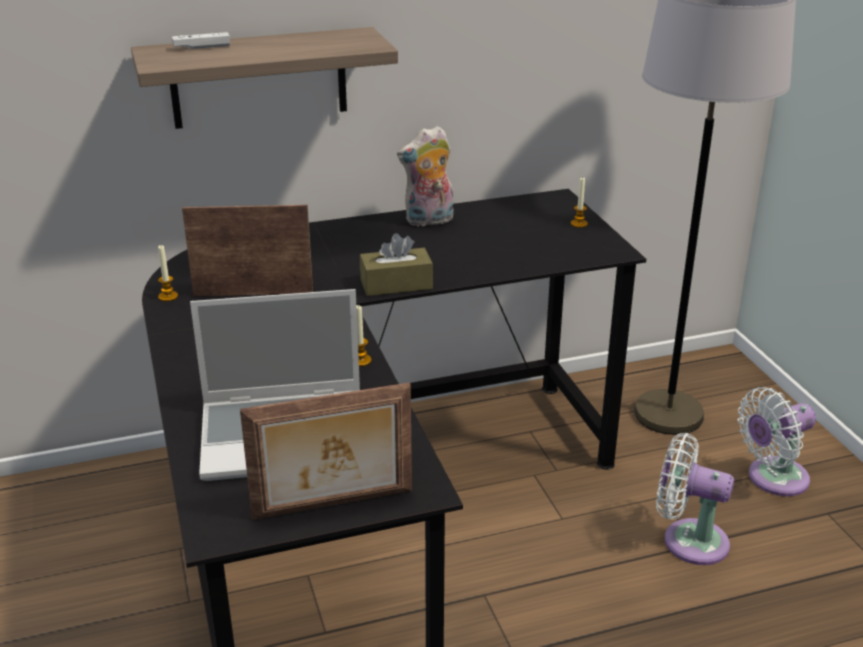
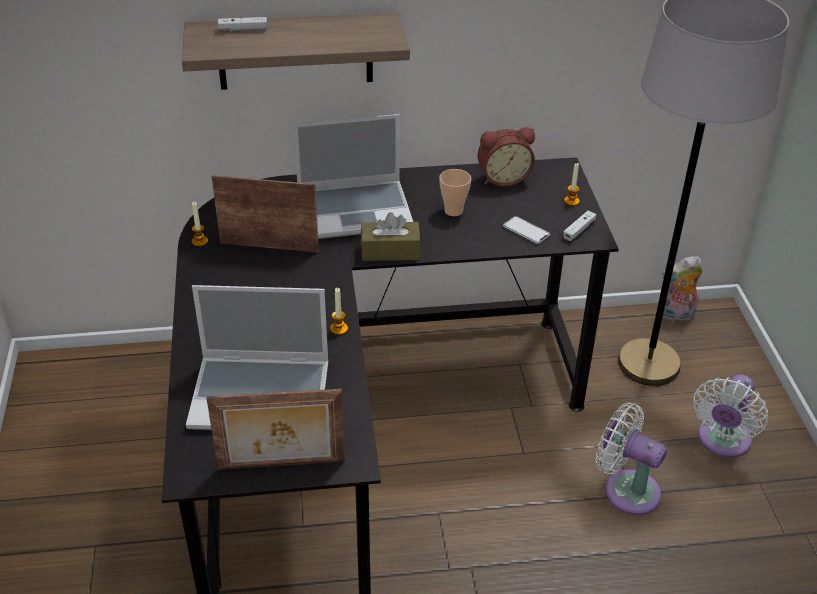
camera: 10 degrees right, 10 degrees up
(344, 253) = (356, 210): none -> laptop
(429, 221) = (439, 182): plush toy -> plush toy (676, 315)
(454, 243) = (453, 211): none -> cup
(497, 211) = (503, 178): none -> alarm clock
(540, 253) = (526, 231): none -> phone
(597, 247) = (579, 230): none -> white game controller
(772, 479) = (722, 442): white fan -> white fan turned 45 degrees counterclockwise

